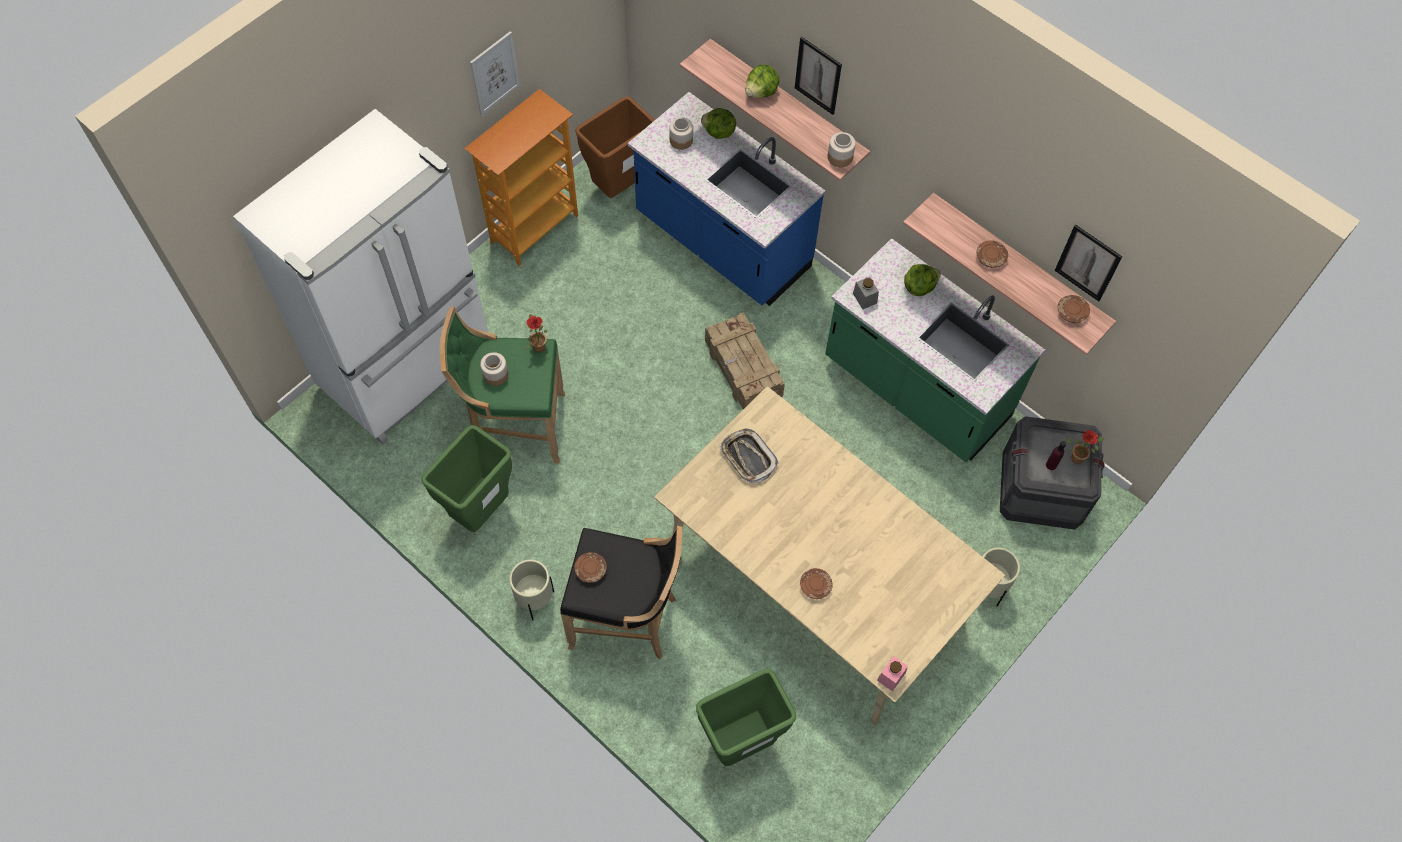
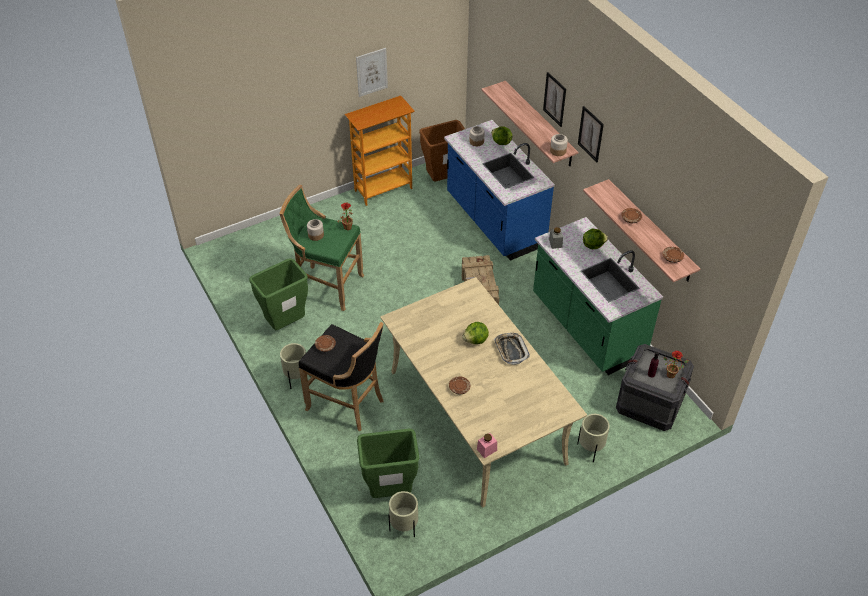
camera: 20 degrees right, 15 degrees down
(409, 368) = (278, 242): white fridge -> none
(748, 457) = (447, 310): tray -> tray (511, 350)
(761, 92) = (524, 111): lettuce -> lettuce (476, 340)
(781, 791) = (404, 527): none -> beige planter
(1088, 263) = (685, 222): picture -> picture (590, 134)

